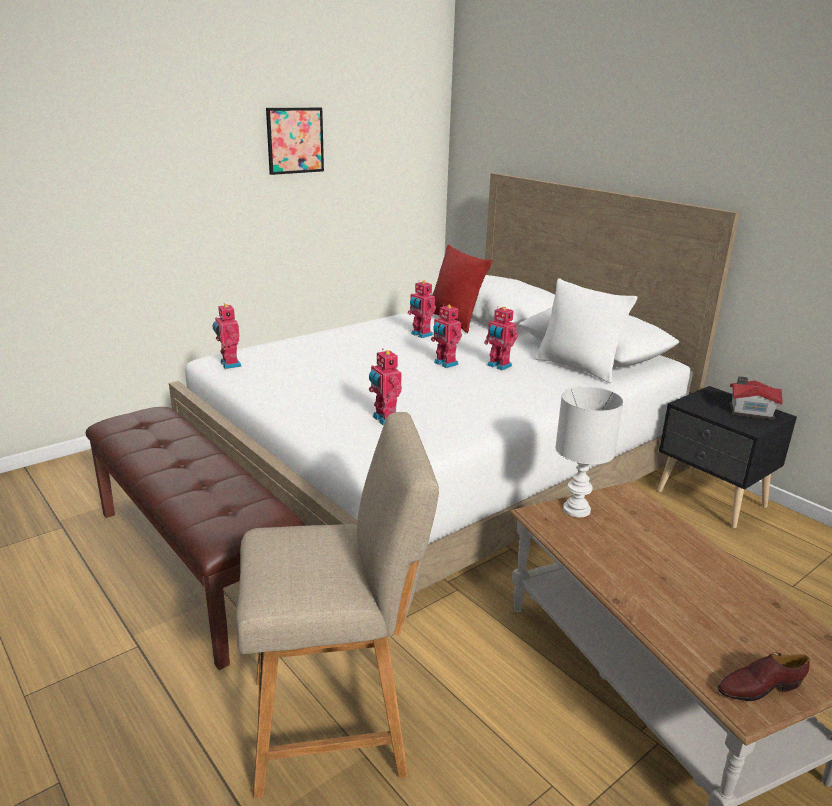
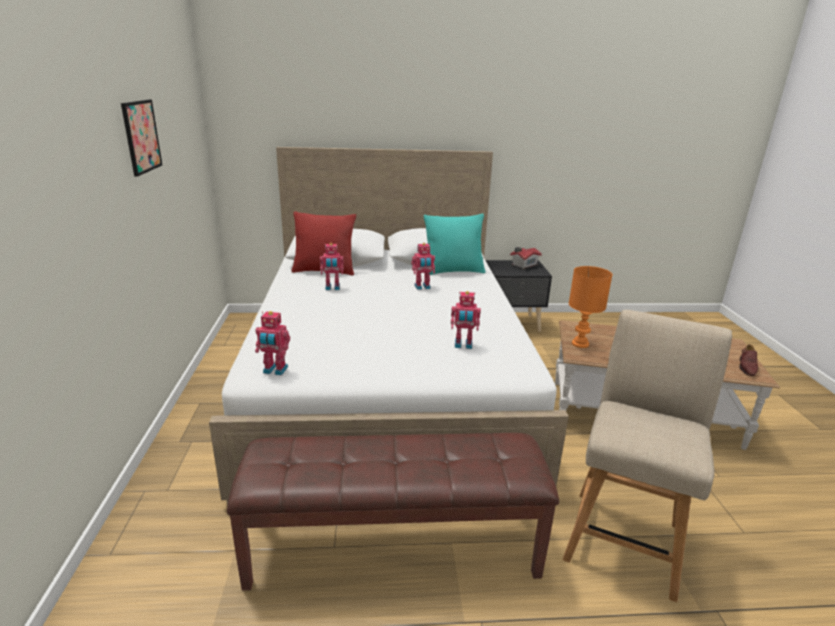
camera: 55 degrees left, 0 degrees up
(445, 364) = (396, 299): toy robot -> none
(577, 368) = (453, 271): white pillow -> turquoise pillow
(577, 510) = (581, 344): white table lamp -> orange table lamp

